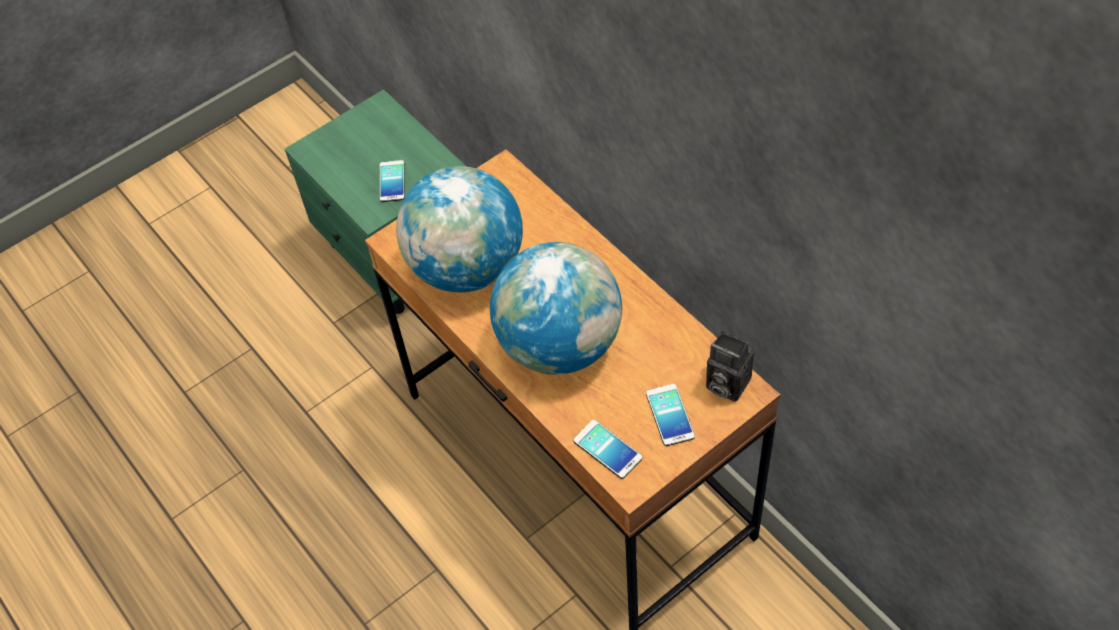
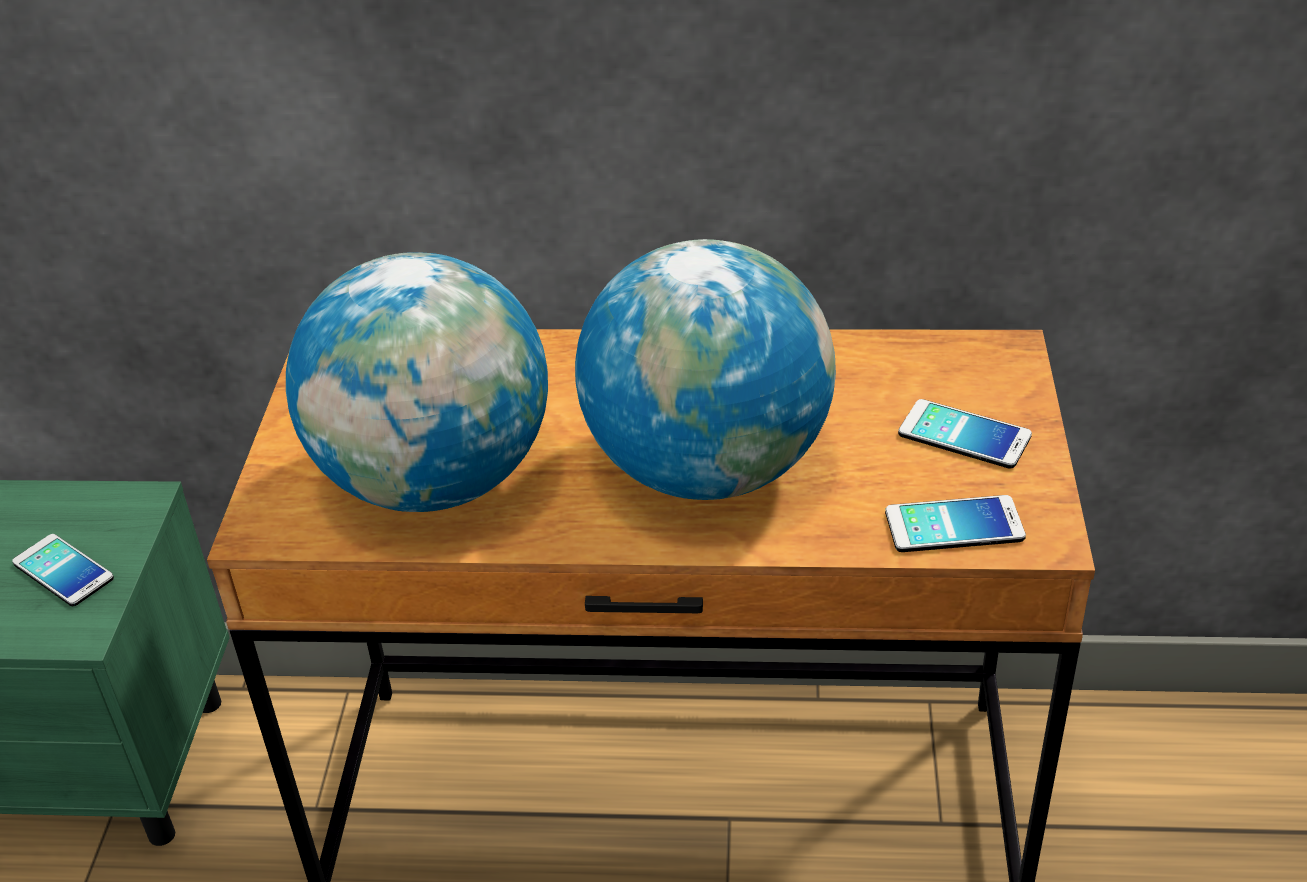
camera: 50 degrees left, 15 degrees down
(725, 384) = (970, 362): camera -> none

